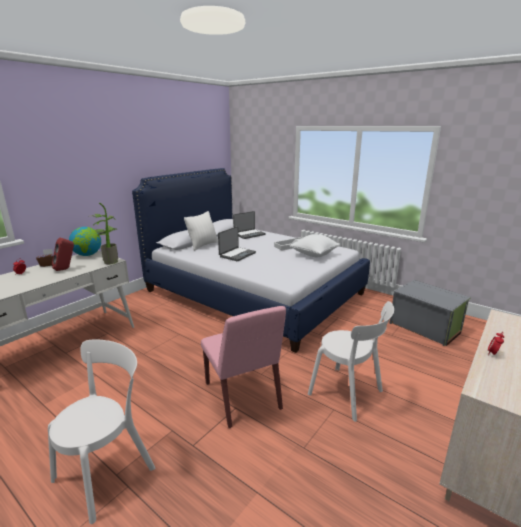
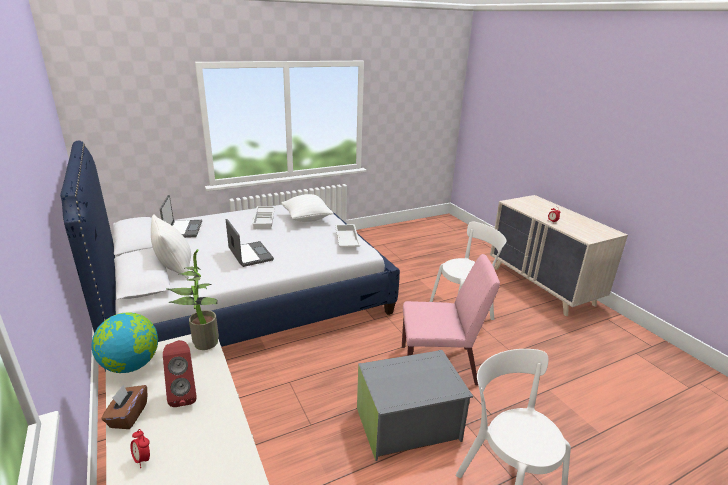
camera: 65 degrees left, 5 degrees up
(296, 273) = (346, 240): none -> white tray
(425, 327) = (402, 243): grey storage box -> grey storage box (409, 425)

